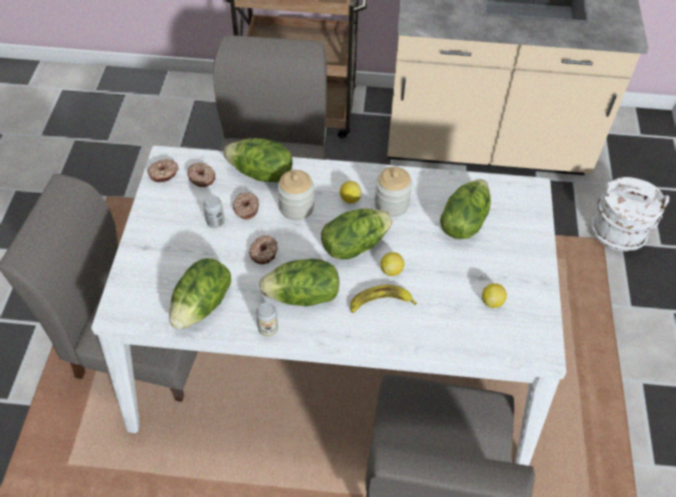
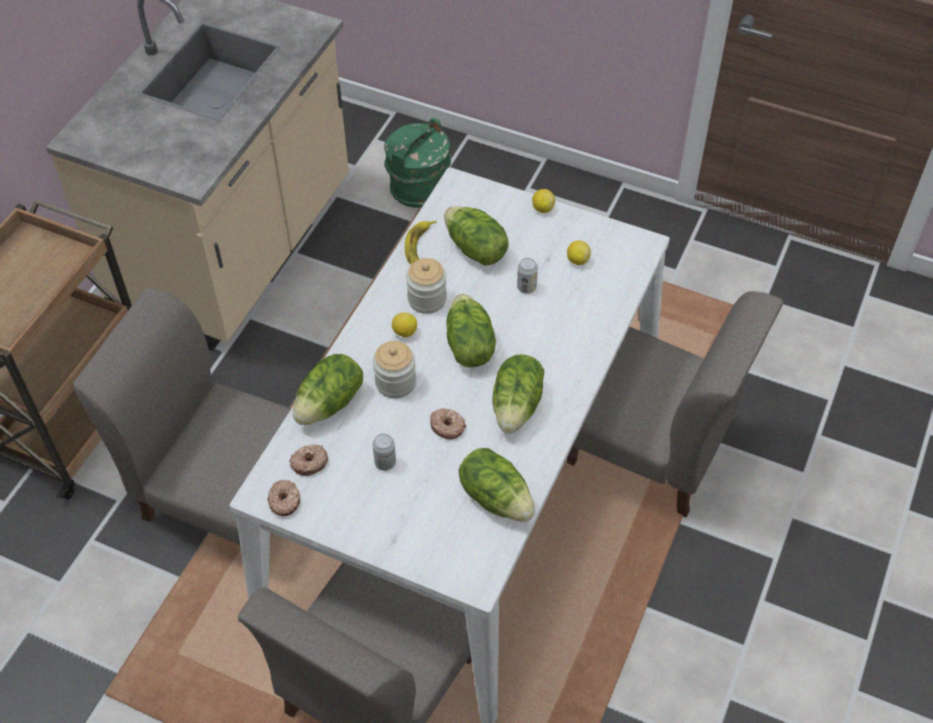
camera: 70 degrees left, 0 degrees up
(245, 209) = (377, 430): donut -> none
(268, 329) = (547, 445): can -> can (526, 287)
(380, 302) = (548, 345): banana -> banana (420, 248)
(391, 270) = (512, 324): lemon -> lemon (543, 208)
(618, 231) = (419, 187): white bucket -> green bucket

